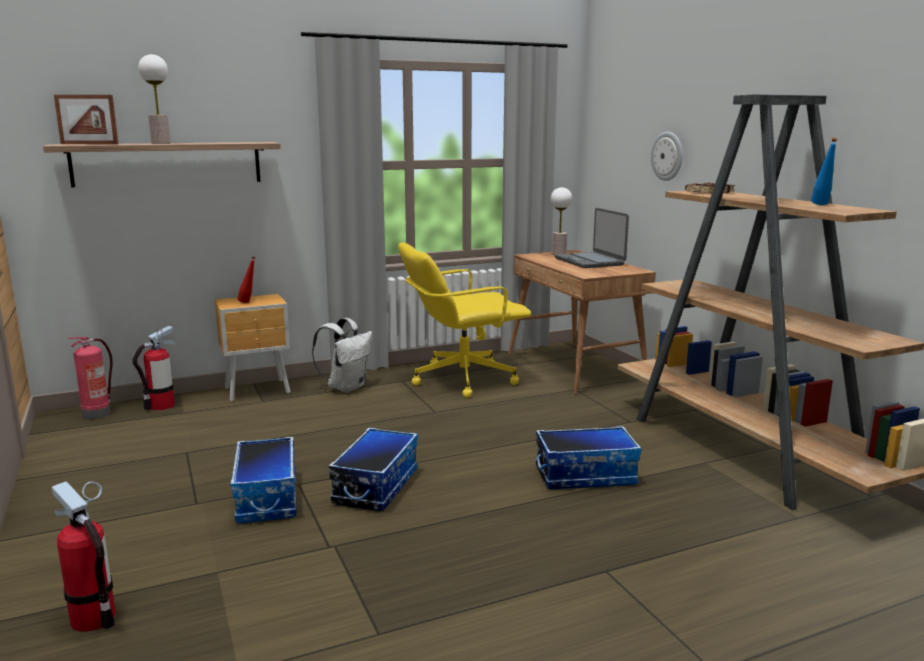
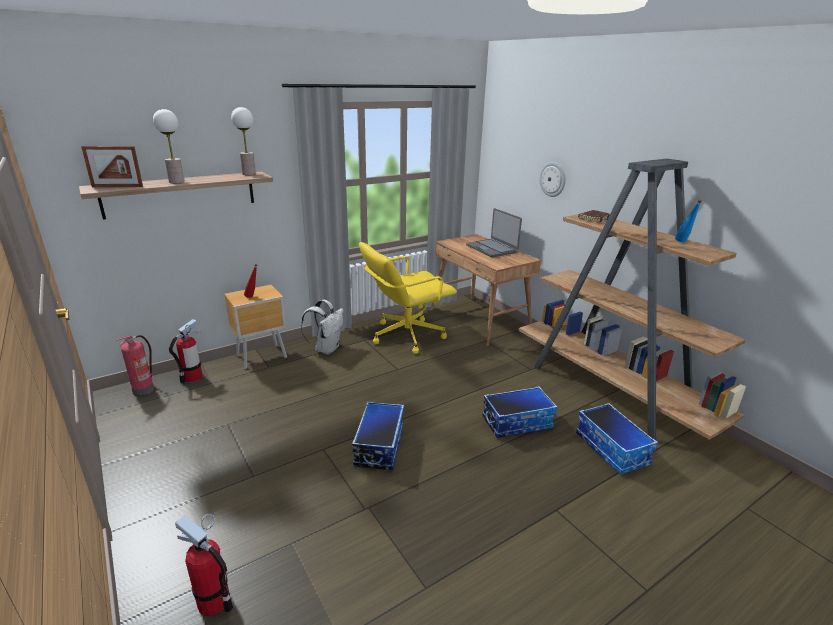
camera: 10 degrees left, 10 degrees up
(268, 498) = (305, 465): storage box -> storage box (612, 449)
(559, 254) = (467, 240): table lamp -> table lamp (249, 174)

